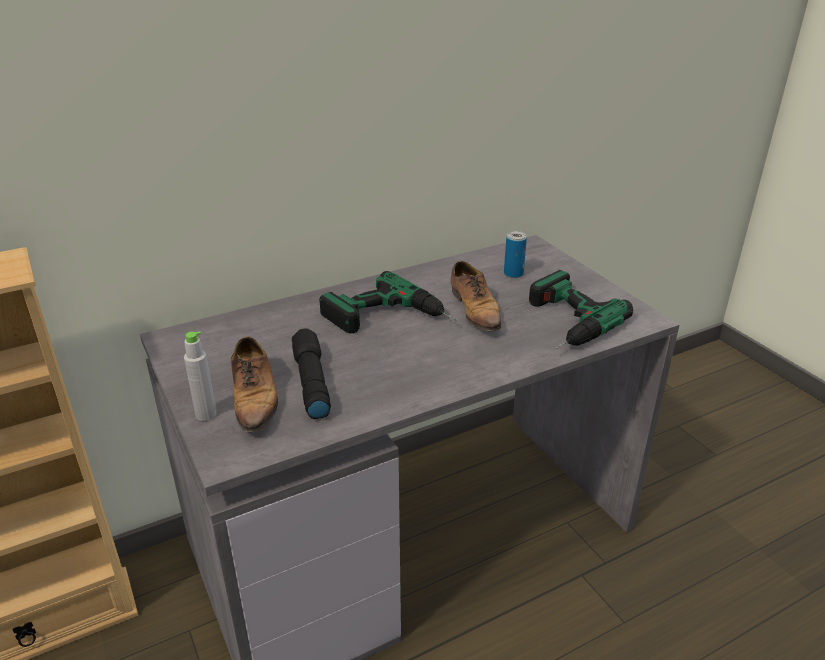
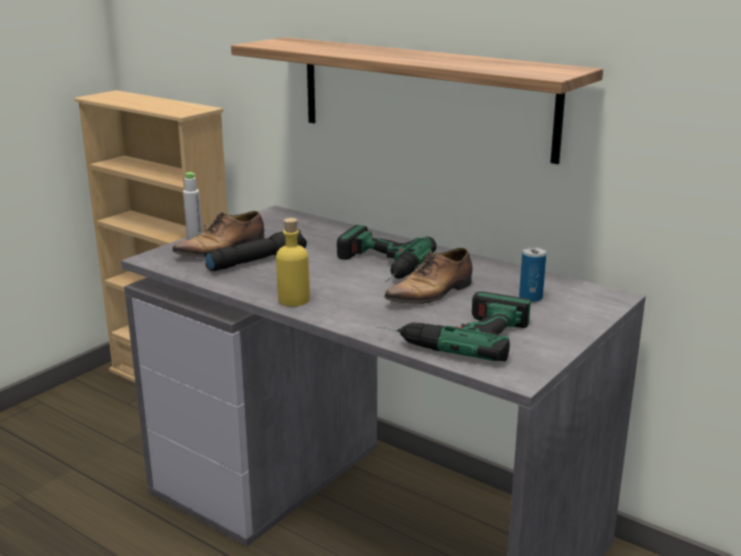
camera: 65 degrees right, 10 degrees down
(325, 139) = (424, 96): none -> shelf
(438, 383) = (293, 300): none -> yellow bottle

